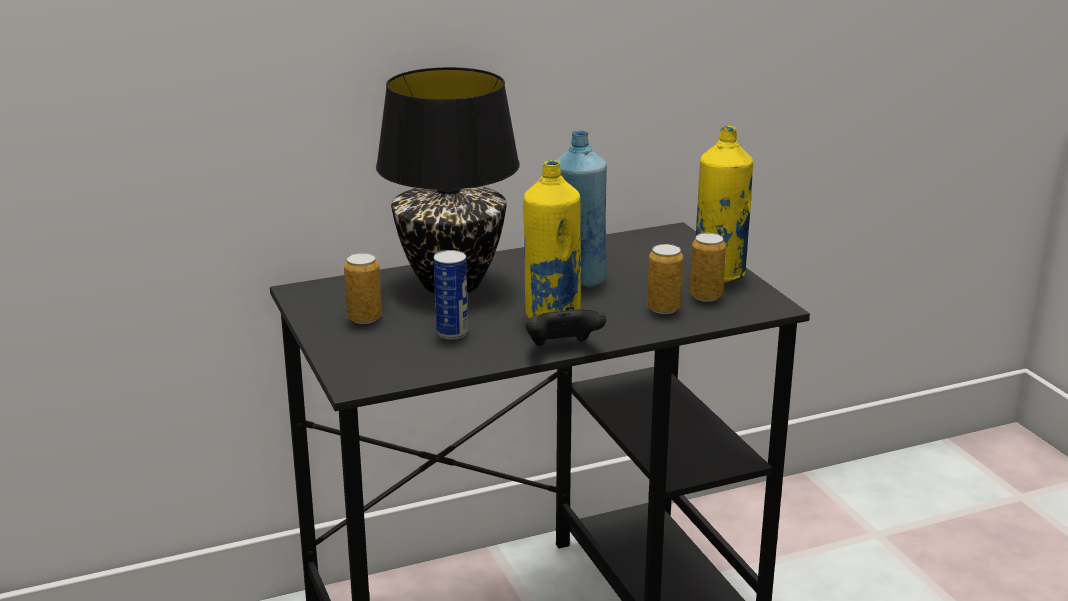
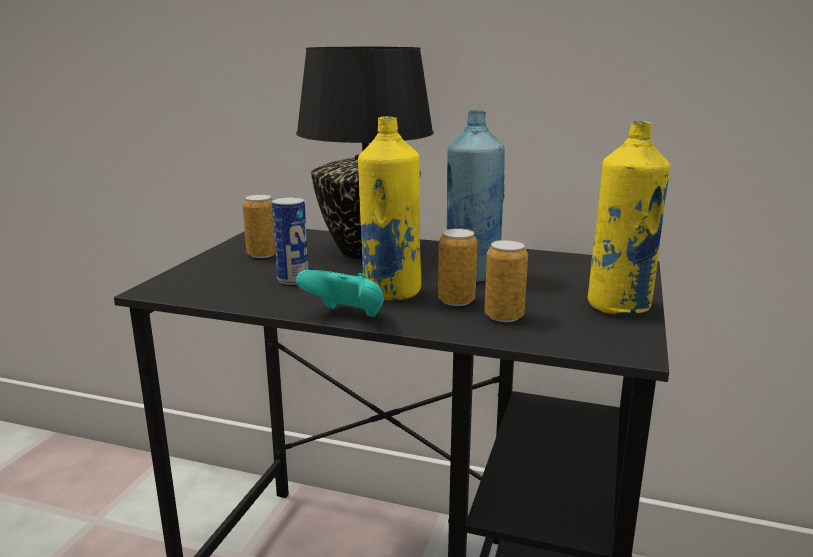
camera: 40 degrees right, 5 degrees down
(562, 348) = (346, 317): black game controller -> turquoise game controller
(706, 296) = (568, 319): can -> can (456, 301)

